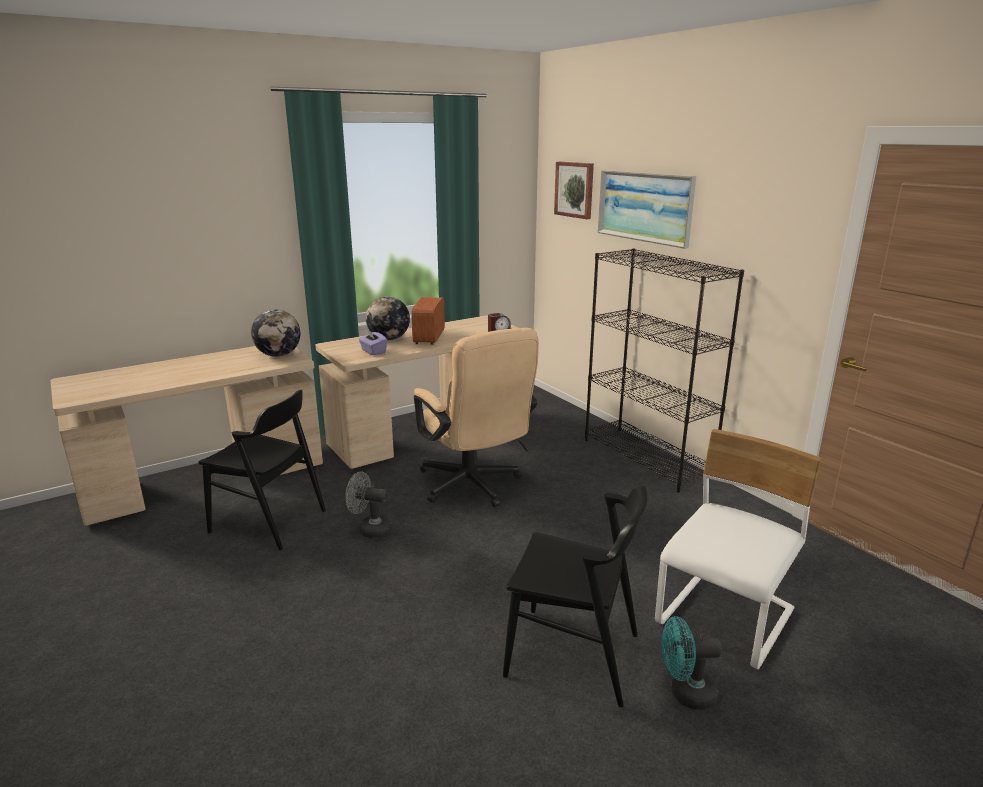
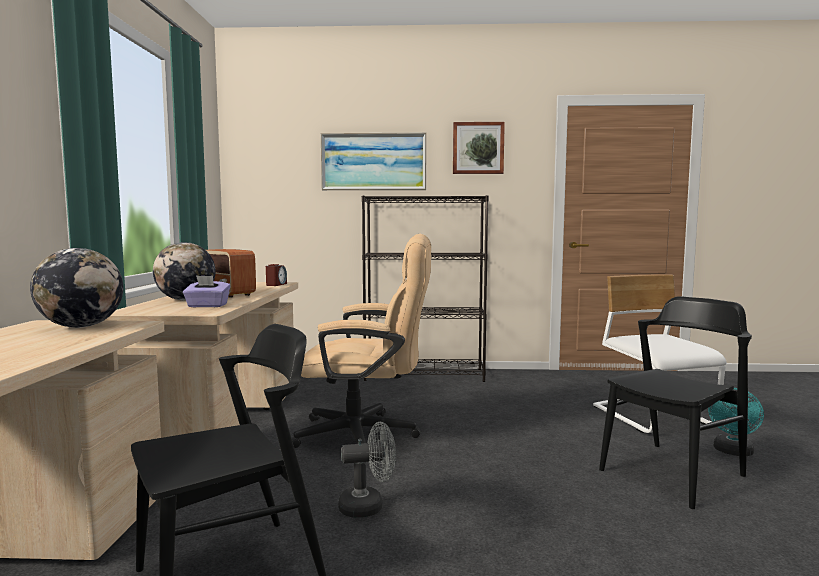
camera: 55 degrees left, 15 degrees down
(370, 529) = (368, 506): grey fan -> grey fan turned 150 degrees counterclockwise
(575, 189) = (281, 154): picture -> picture (478, 148)

